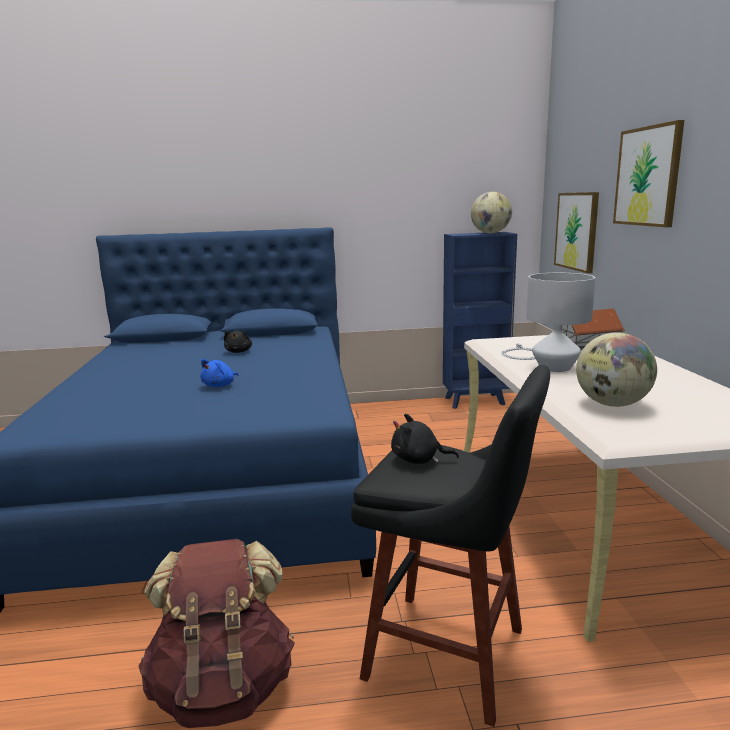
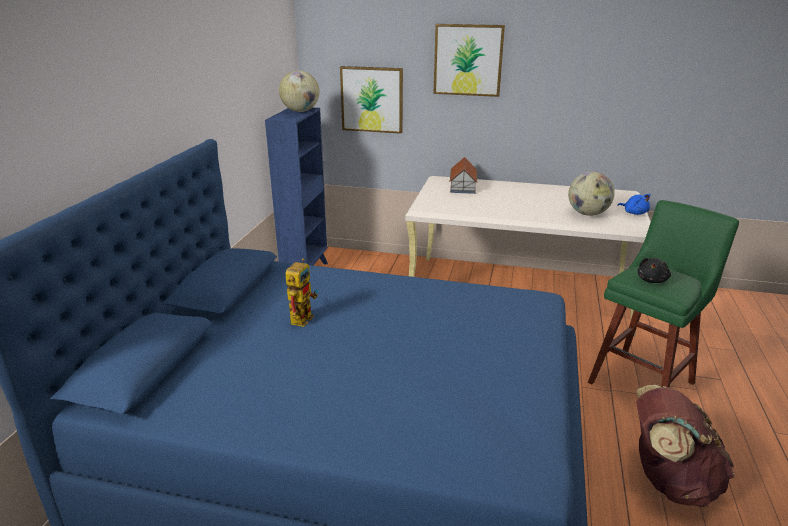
camera: 70 degrees left, 10 degrees up
(220, 385) = (431, 338): blue plush toy -> blue plush toy (634, 213)
(239, 351) = (302, 317): black plush toy -> toy robot
(449, 655) = (643, 381): black stool -> green stool
(542, 362) = (494, 207): white table lamp -> none

